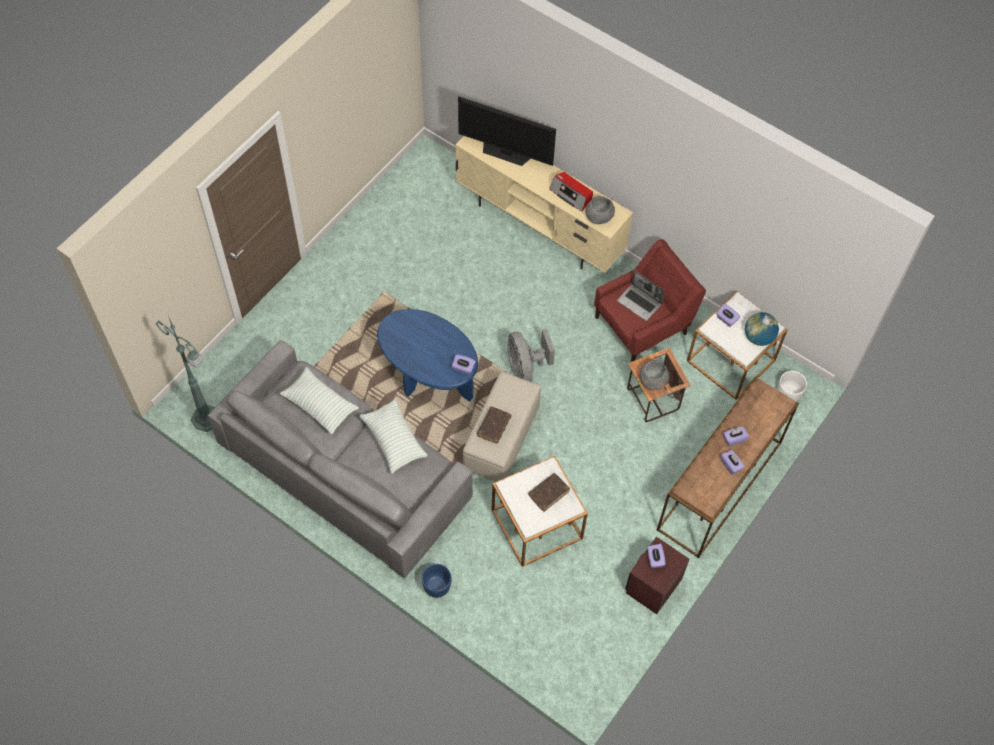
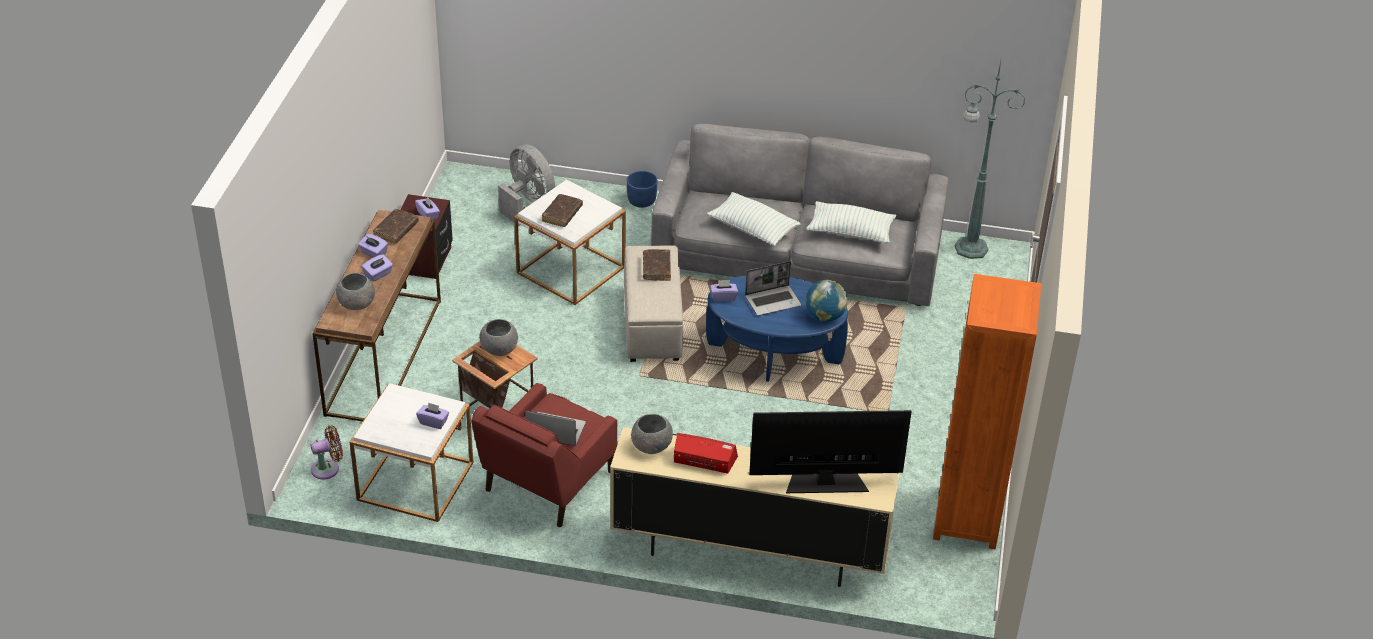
camera: 155 degrees right, 20 degrees down
(390, 199) = (967, 518): none -> orange bookcase
(428, 350) = (773, 301): none -> laptop
(525, 368) = (666, 393): grey fan -> grey fan (527, 203)
(705, 485) = (396, 230): none -> brown book
(758, 337) = (384, 415): globe -> globe (825, 316)
(759, 413) = (356, 304): none -> grey bowl
(788, 394) = (328, 468): white planter -> brown fan

